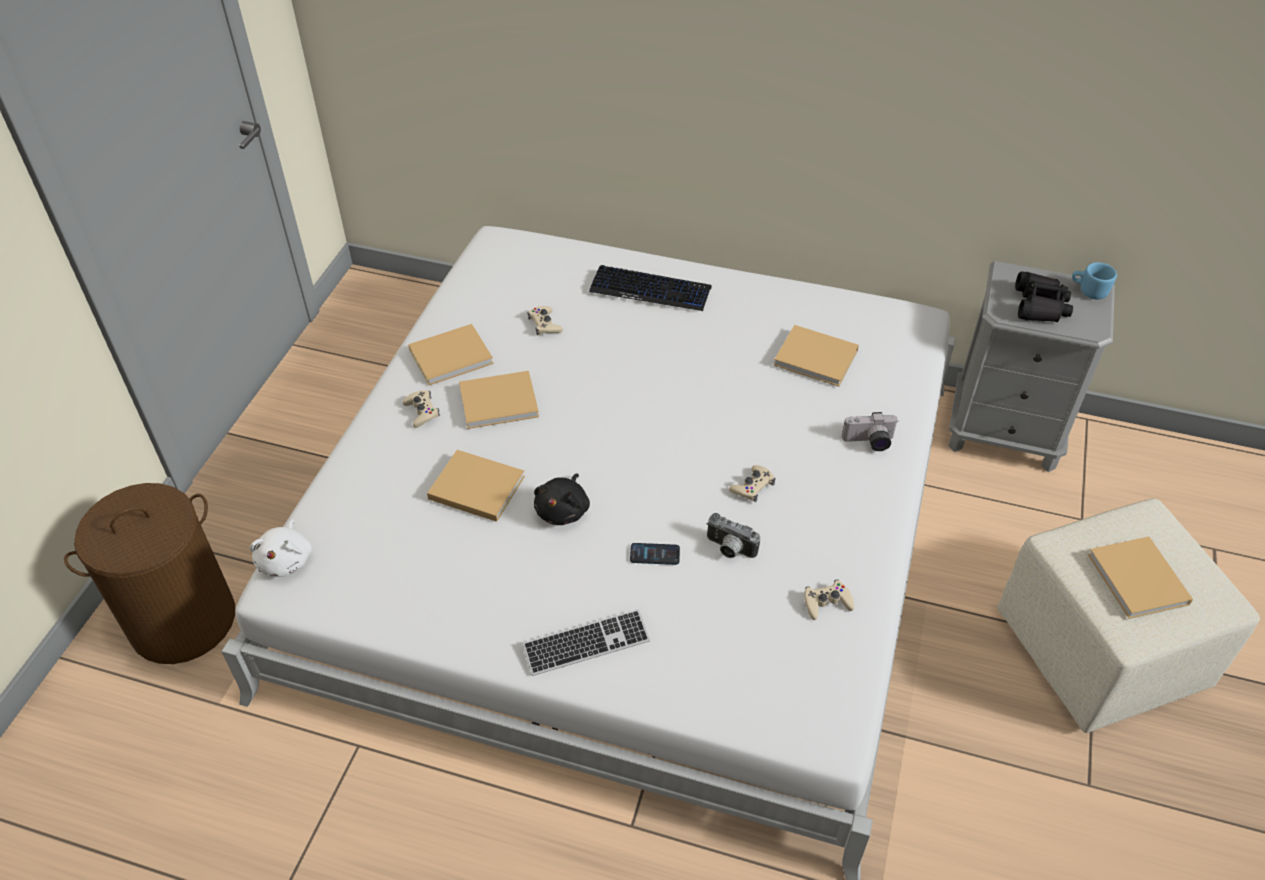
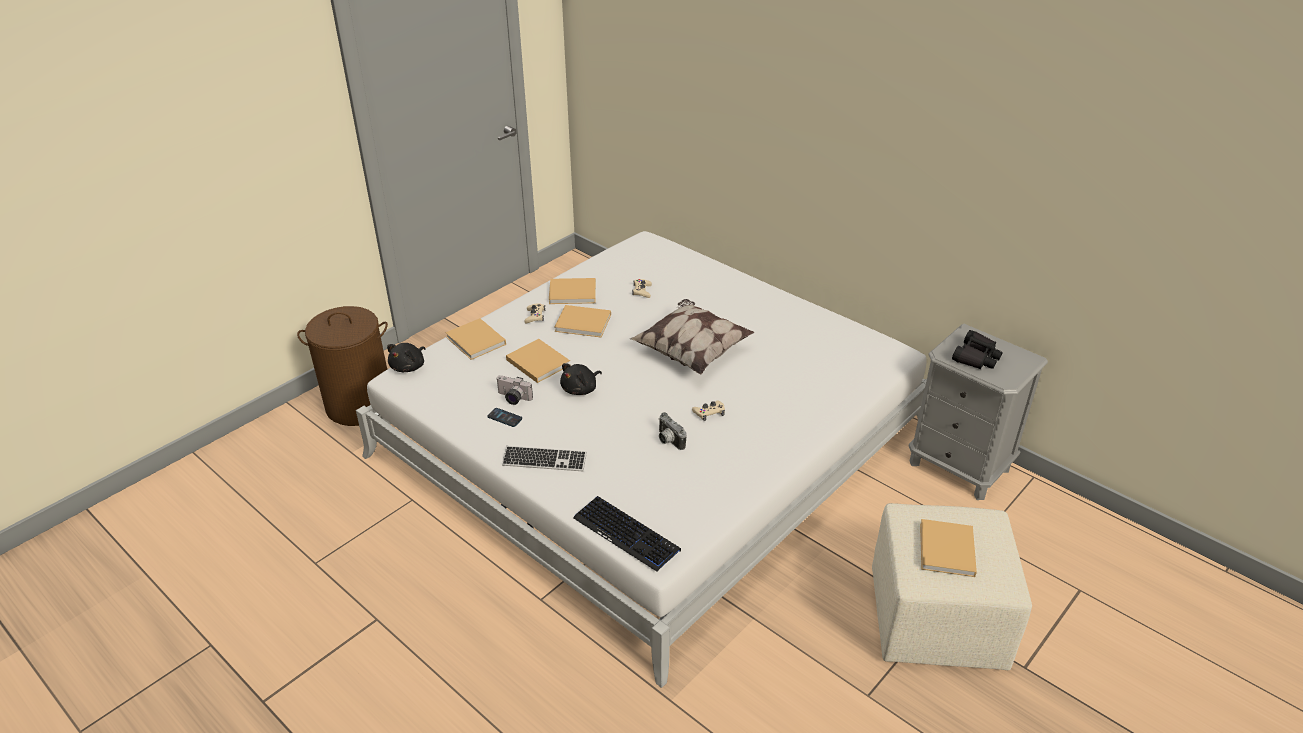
camera: 25 degrees right, 10 degrees down
(286, 560) = (409, 367): white plush toy -> black plush toy
(650, 290) = (722, 289): keyboard -> keyboard (626, 534)
(654, 554) = (619, 428): phone -> phone (505, 418)
(672, 400) = (692, 352): none -> pillow
(818, 358) = (806, 355): beige book -> beige book (476, 341)
(826, 603) = (709, 488): beige game controller -> none
(869, 442) = (806, 412): camera -> camera (512, 398)
(1088, 291) = (1021, 358): blue mug -> none

